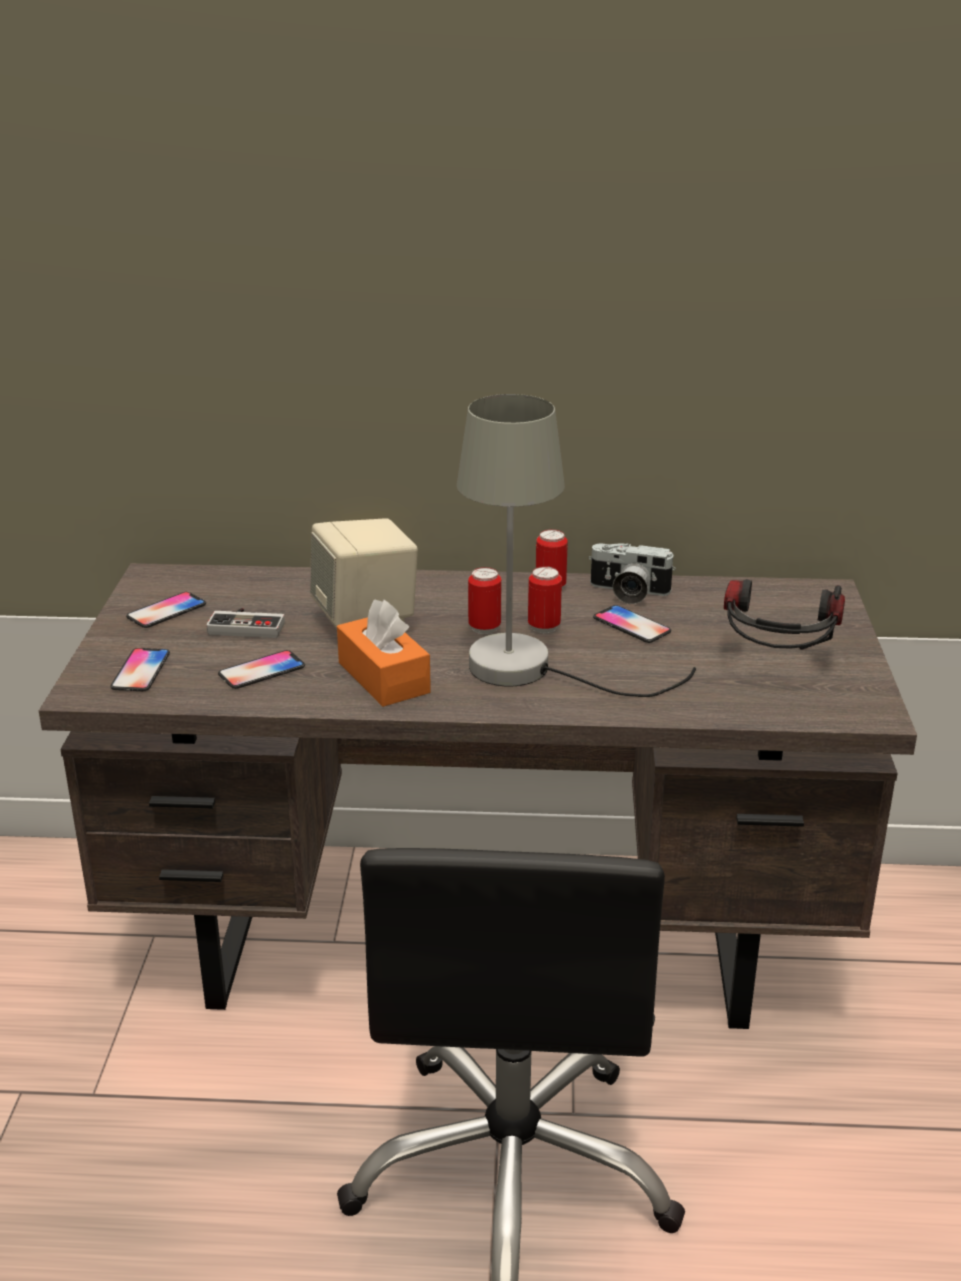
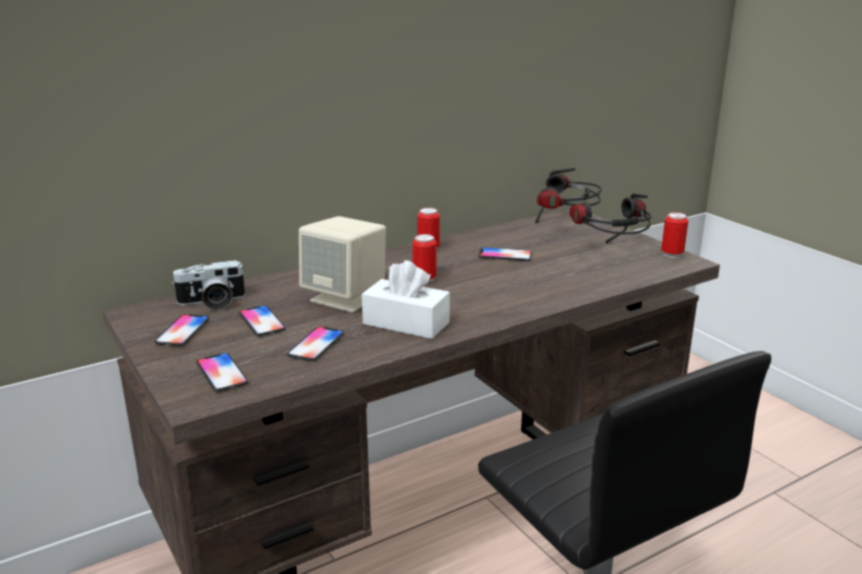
camera: 35 degrees left, 5 degrees down
(248, 625) = (262, 322): game controller -> phone
(383, 678) = (406, 323): orange tissue box -> white tissue box
(534, 670) = (489, 292): grey table lamp -> none
(544, 627) = (458, 269): can -> can (672, 254)
(628, 593) = (476, 241): camera -> camera (212, 303)
(776, 610) = (565, 229): none -> headphones

